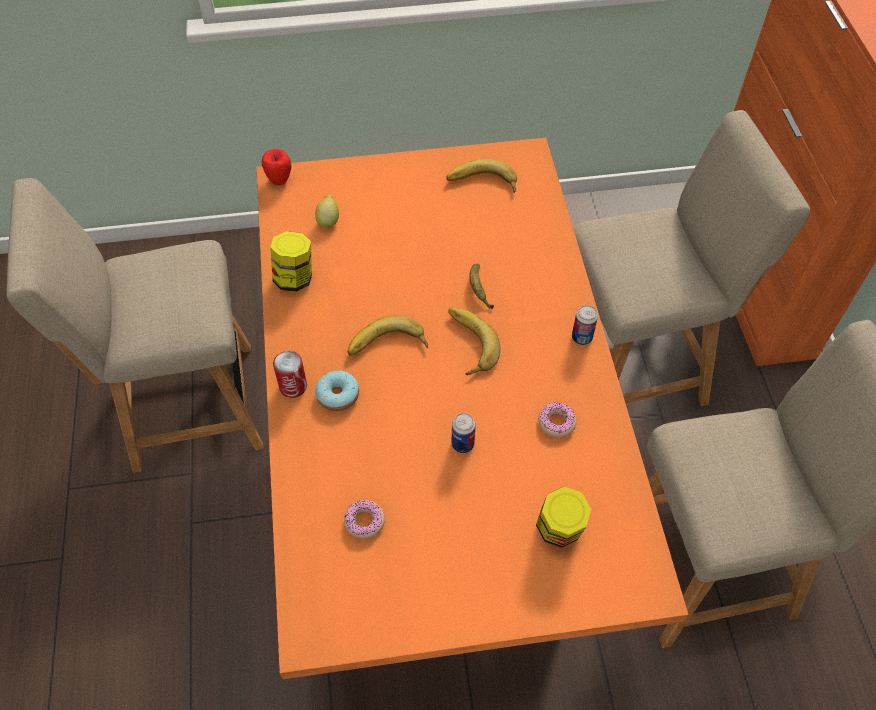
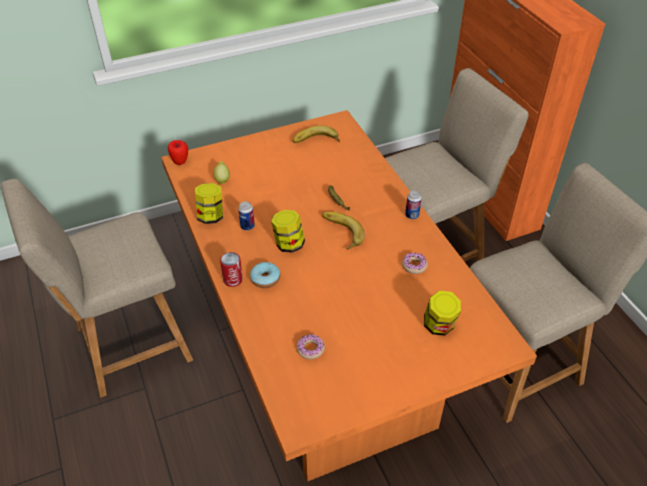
camera: 15 degrees left, 10 degrees down
(388, 346) = (288, 244): banana -> jar
(462, 444) = (359, 290): can -> can (247, 226)

